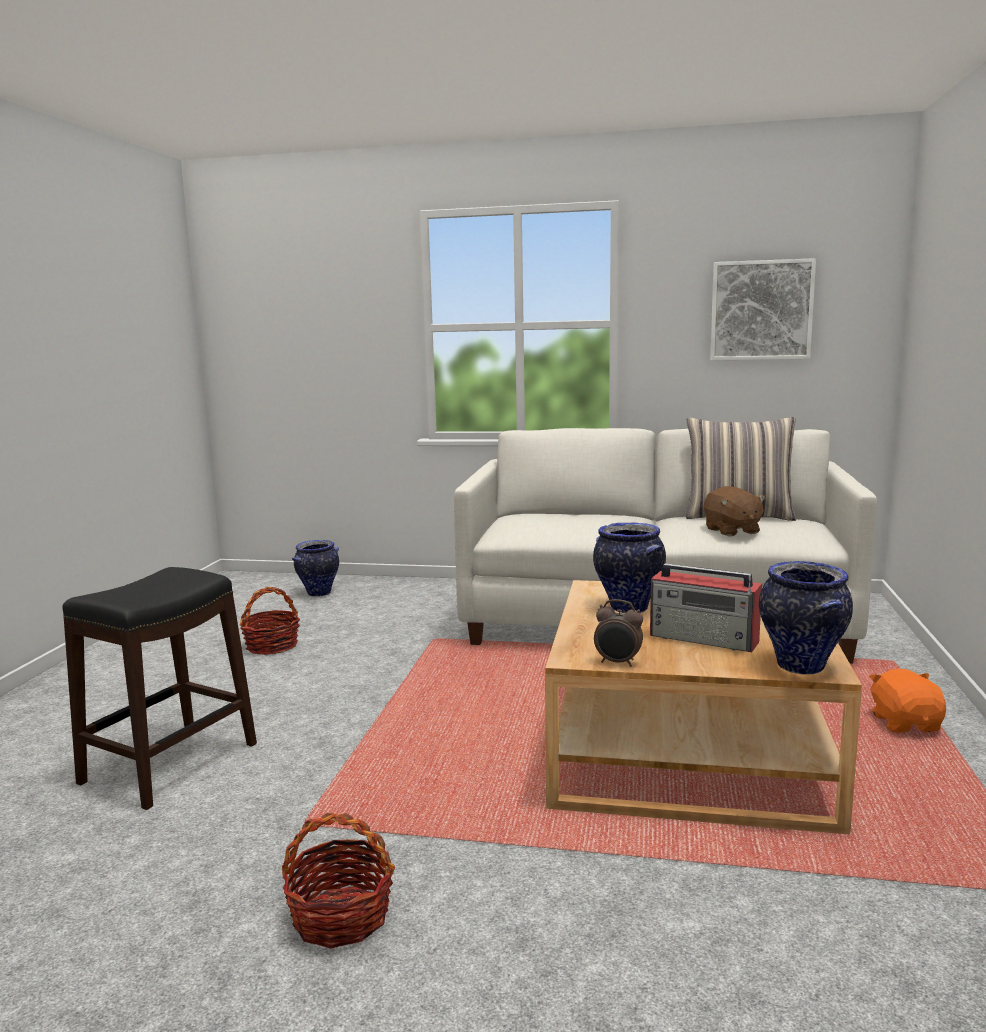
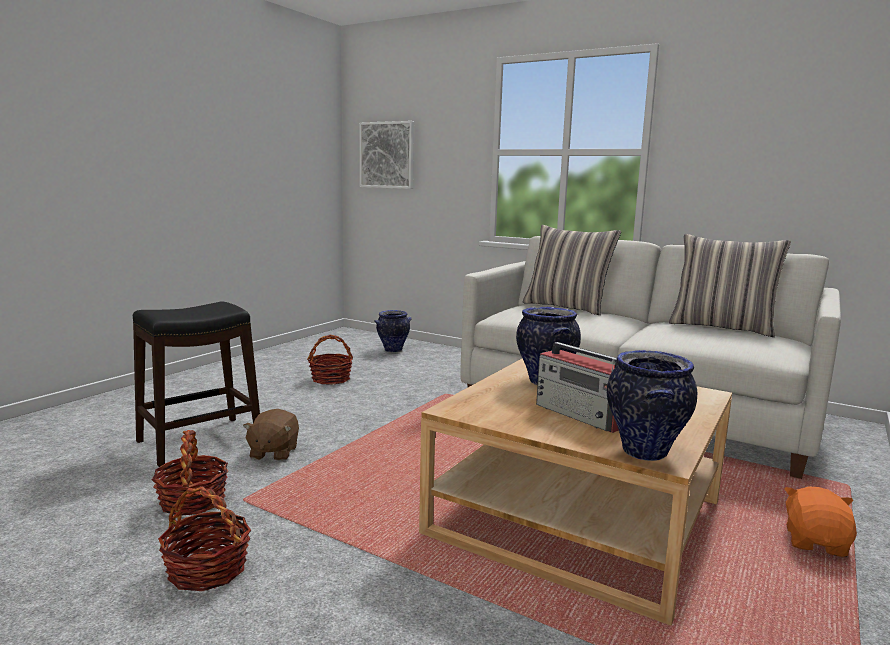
camera: 20 degrees right, 0 degrees up
(239, 841) = (192, 501): none -> basket
(562, 513) = (567, 307): none -> pillow
(618, 663) = (483, 419): alarm clock -> none
(731, 531) = (698, 337): brown plush toy -> brown plush toy (273, 452)
(761, 310) = (783, 142): picture -> picture (387, 155)

